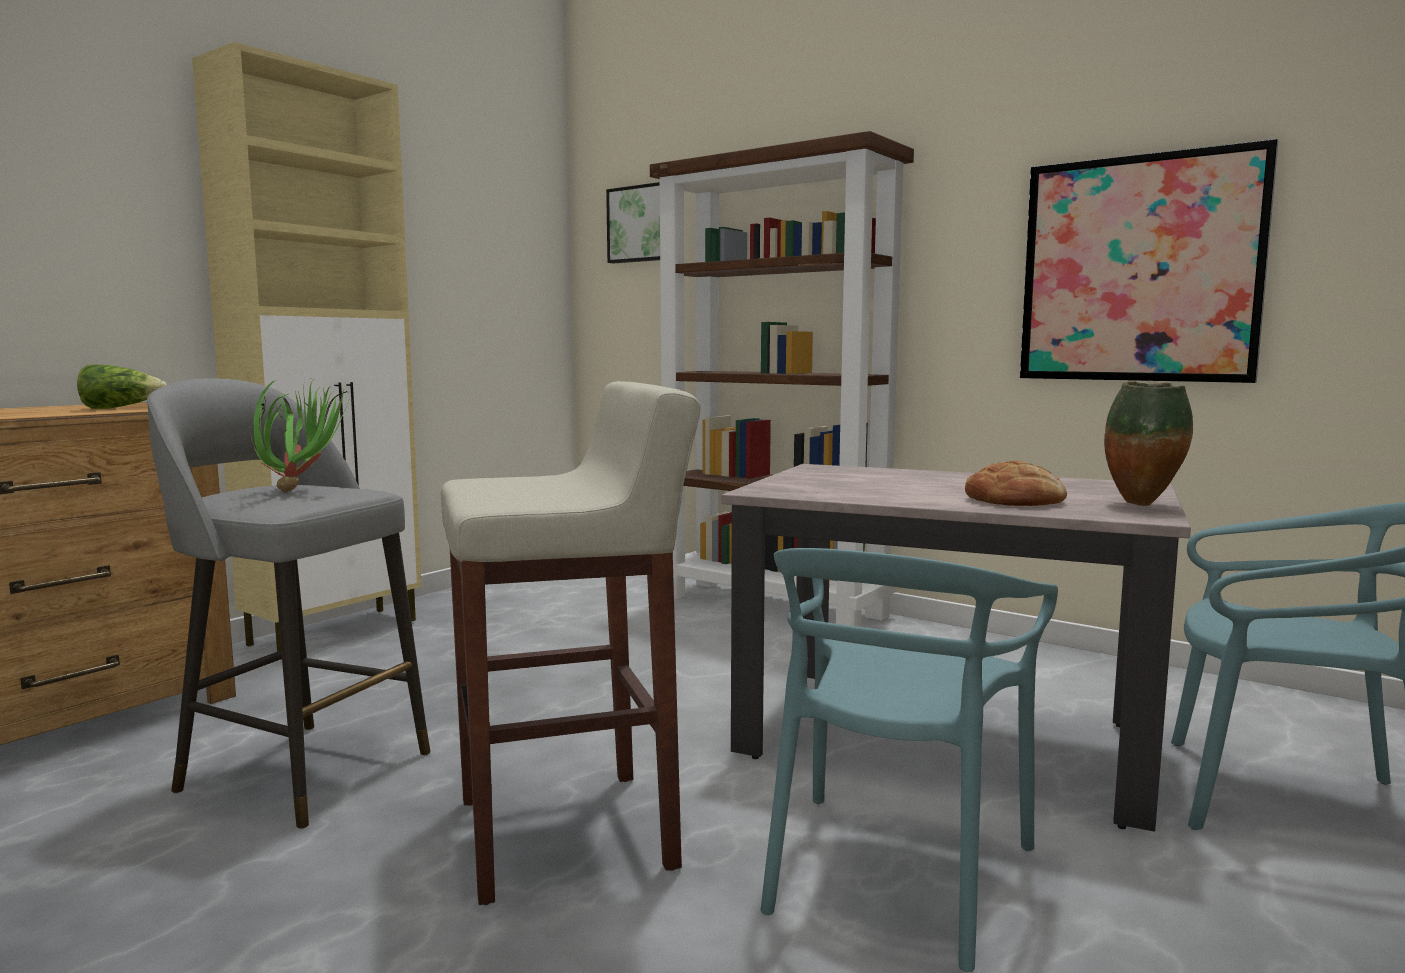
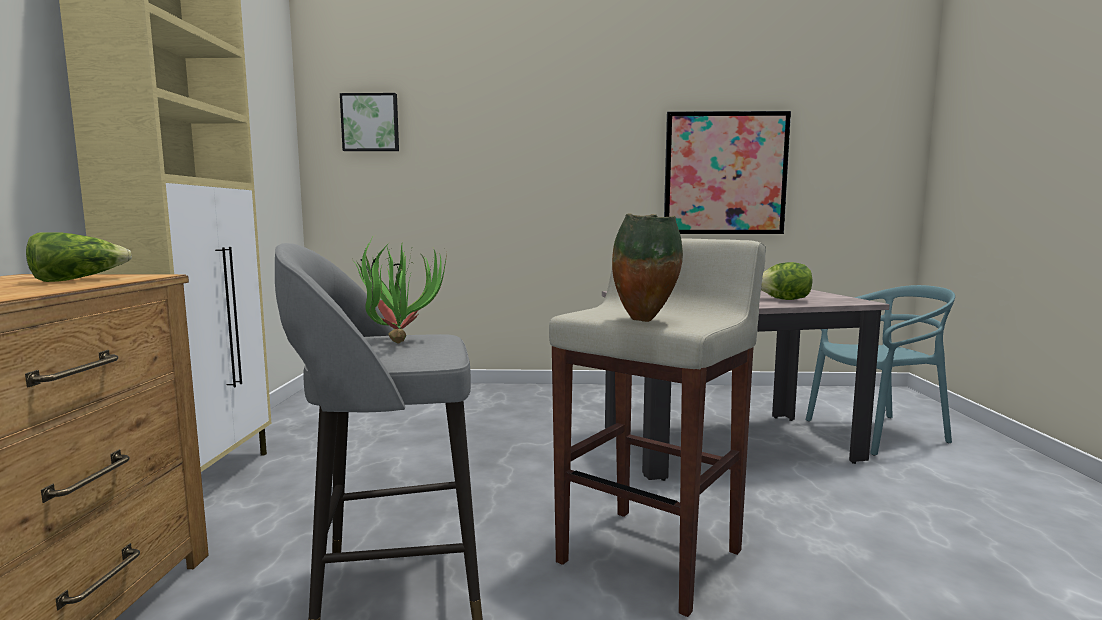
camera: 35 degrees left, 0 degrees up
(774, 606) = (513, 391): brown bookcase -> none
(894, 873) = (821, 514): turquoise chair -> none
(1015, 500) = (785, 299): bread -> lettuce
(1143, 505) = (835, 296): vase -> vase (646, 321)

